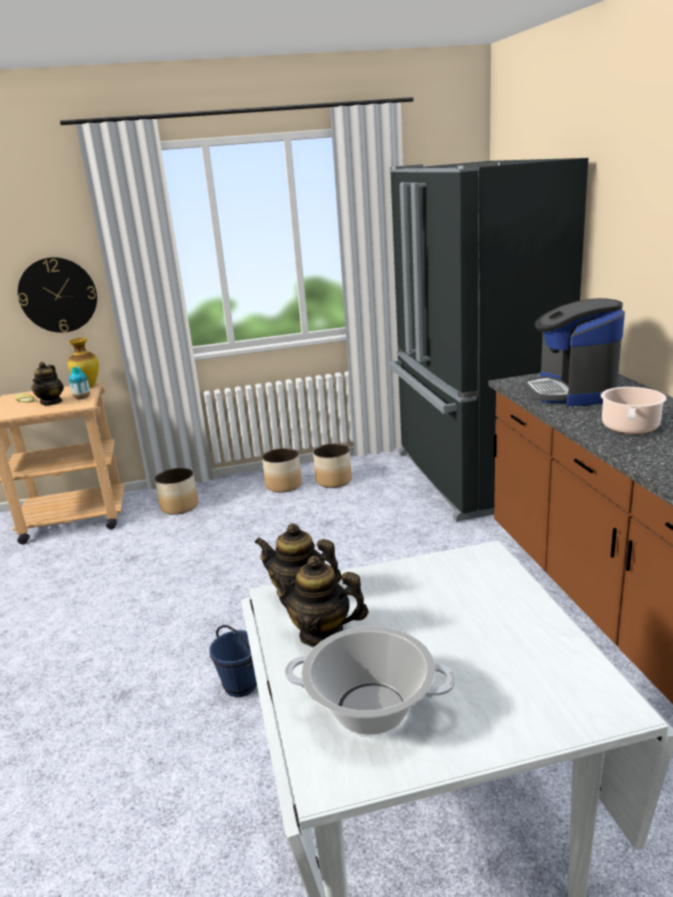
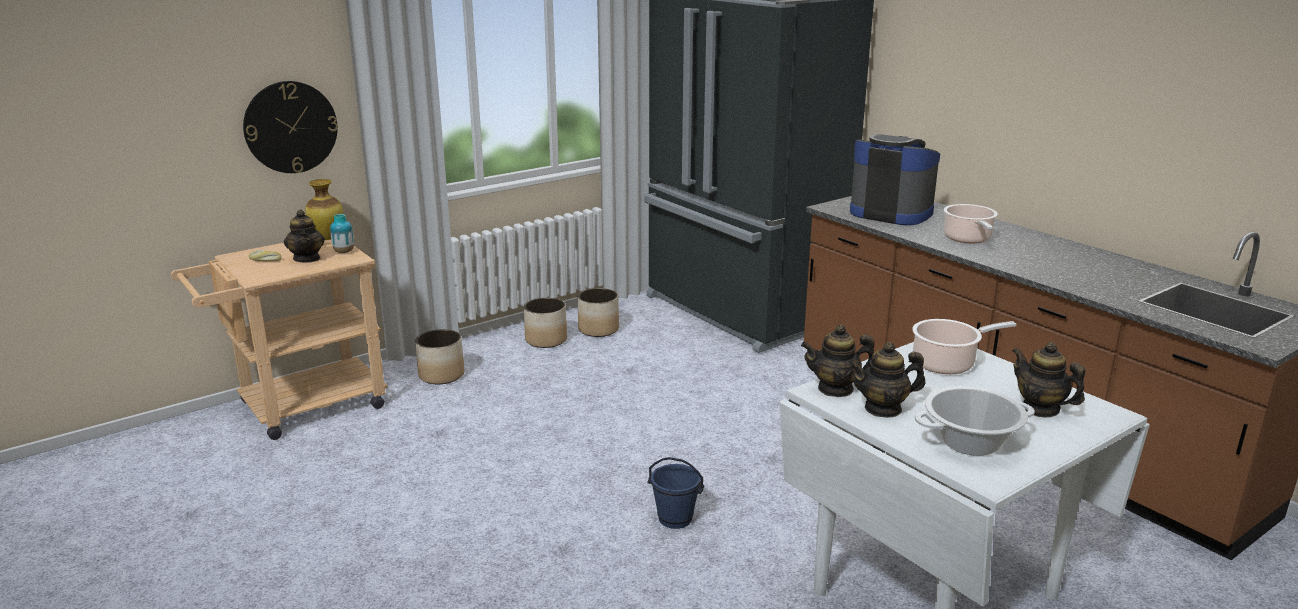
camera: 25 degrees left, 0 degrees up
(464, 584) = (947, 364): none -> cooking pot
(517, 675) = (1040, 409): none -> teapot
(571, 392) = (890, 213): coffee machine -> coffee machine turned 150 degrees clockwise

